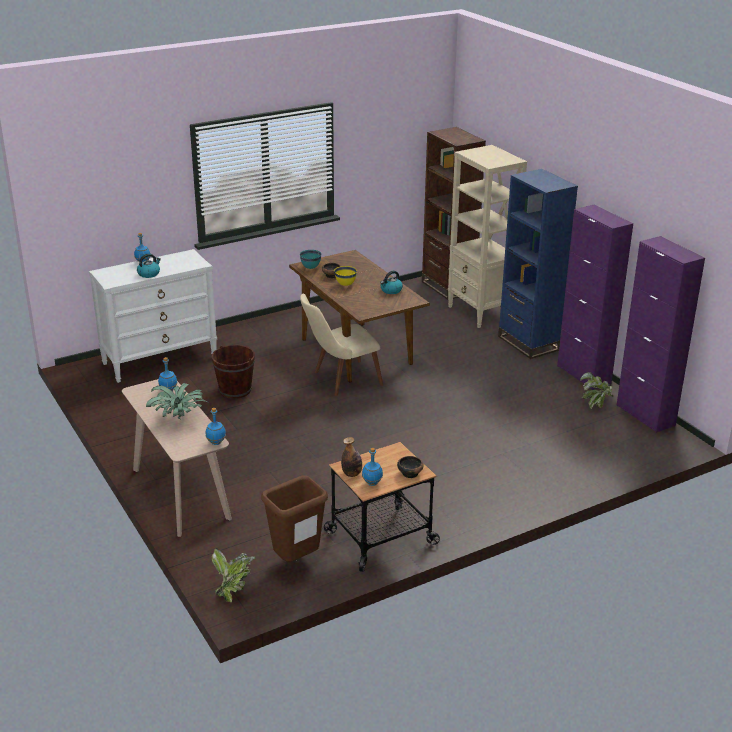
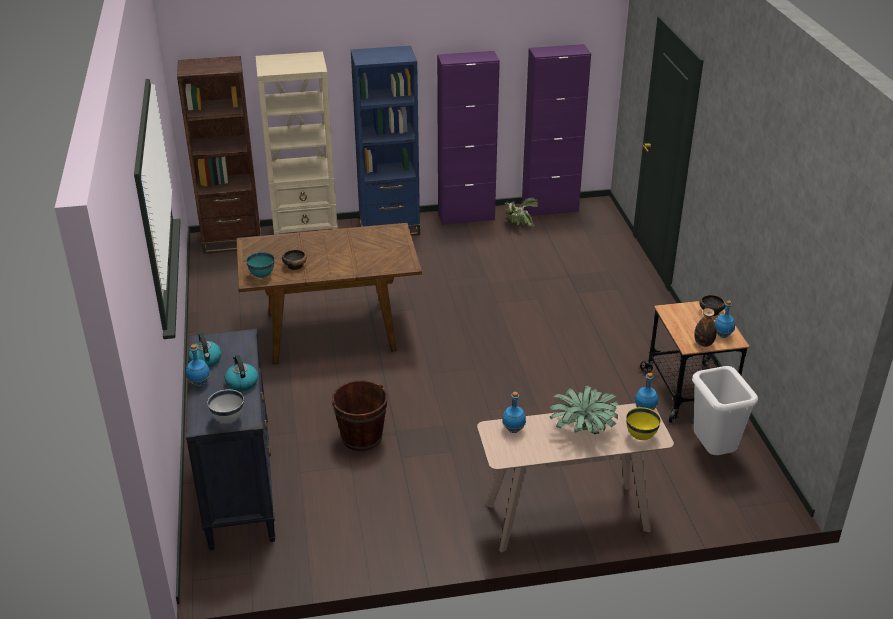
camera: 70 degrees left, 5 degrees up
(109, 278) = (228, 419): none -> white bowl
(160, 360) = (239, 491): white dresser -> black dresser
(234, 588) = (748, 503): potted plant -> none
(296, 561) = (713, 453): brown trash can -> white trash can
(340, 380) = (387, 356): beige chair -> none
(345, 284) = (326, 261): yellow bowl -> yellow bowl (640, 436)
(391, 290) = (363, 237): kettle -> kettle (206, 360)

